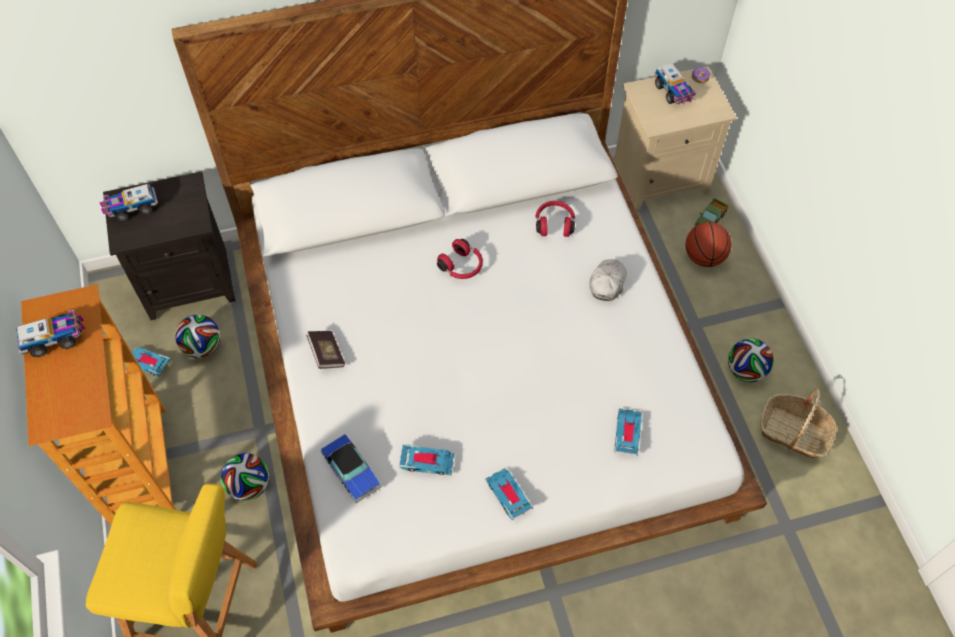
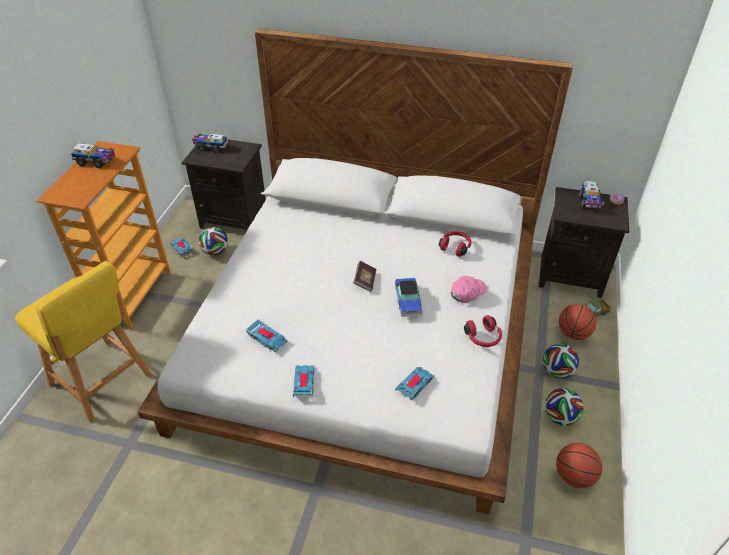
camera: 30 degrees right, 15 degrees down
(249, 485) = (182, 332): football -> football (557, 371)
(326, 354) = (257, 258): book -> book (365, 281)
(351, 471) = (218, 322): toy car -> toy car (408, 300)
(462, 266) = (376, 247): red headphones -> red headphones (483, 338)
(607, 282) = (467, 292): white cap -> pink cap
(661, 177) = (571, 275): beige nightstand -> black nightstand
(794, 432) = (574, 476): basket -> basketball

